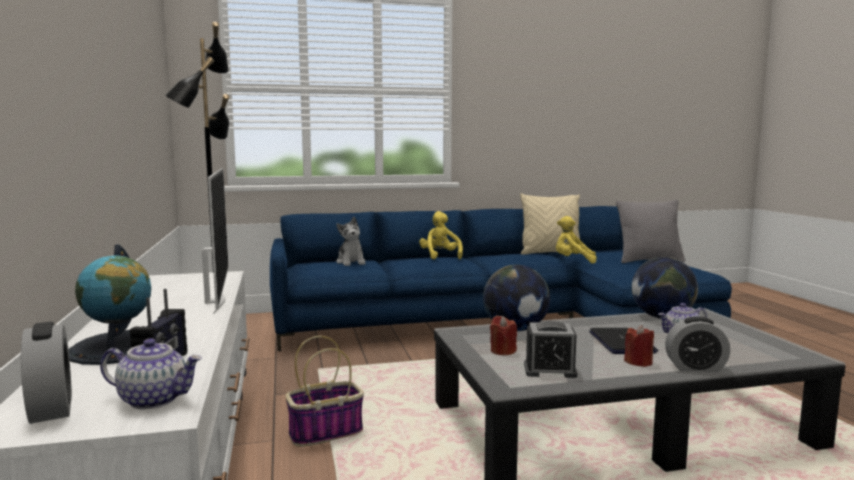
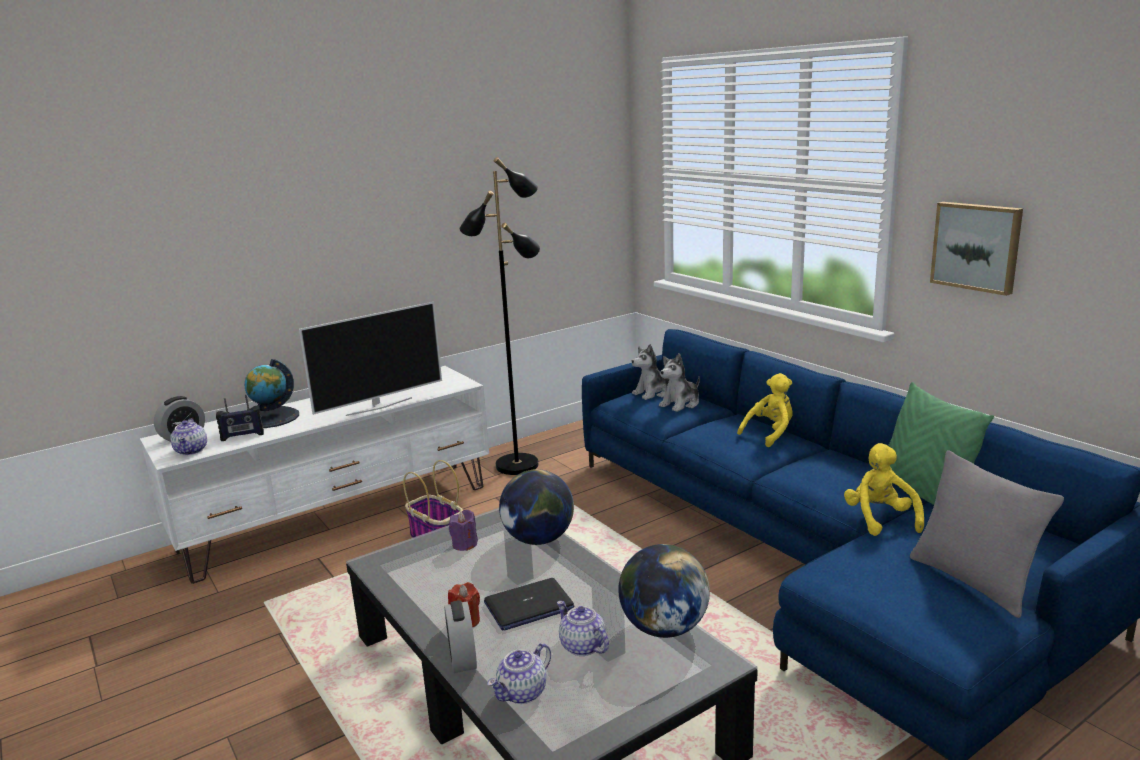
camera: 70 degrees right, 10 degrees up
(315, 264) = (653, 393): none -> plush toy
(502, 351) = (464, 544): red candle -> purple candle
(505, 120) = (977, 246): none -> picture
(549, 370) = (421, 575): alarm clock -> none
(550, 253) = (923, 494): beige pillow -> green pillow
(741, 356) = (522, 693): none -> teapot

